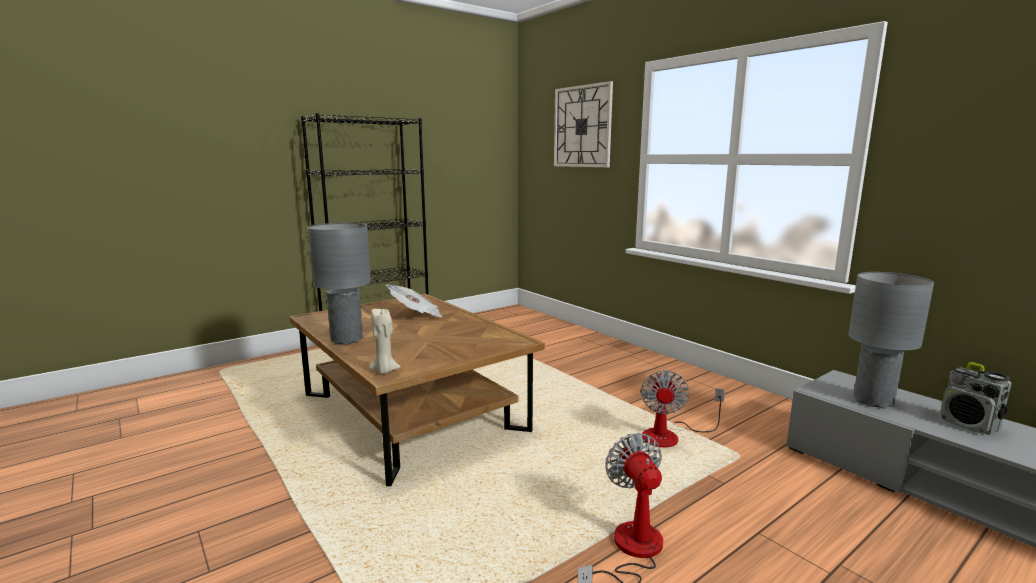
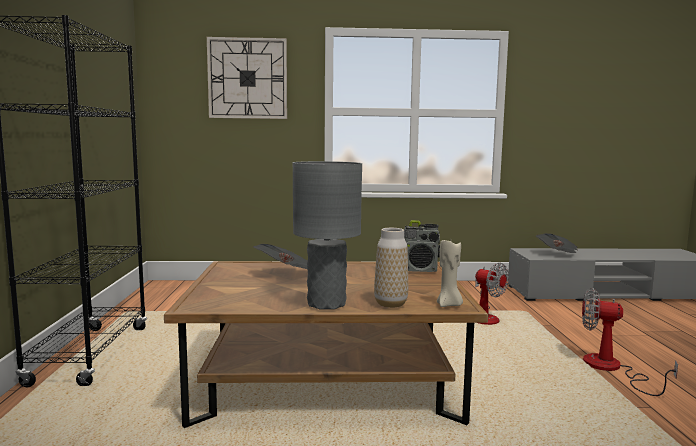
camera: 55 degrees left, 5 degrees down
(367, 354) = (390, 304): none -> vase
(873, 401) = (557, 254): grey table lamp -> newspaper
(969, 425) = (596, 253): radio -> radio (420, 270)

